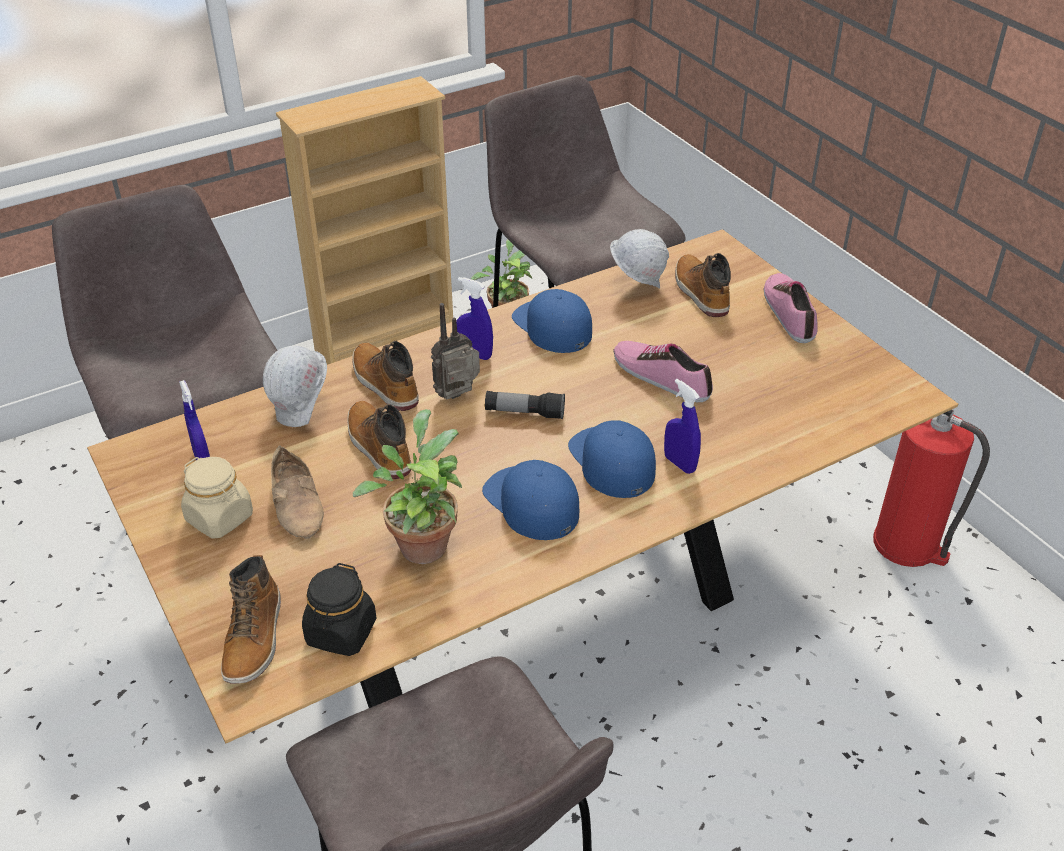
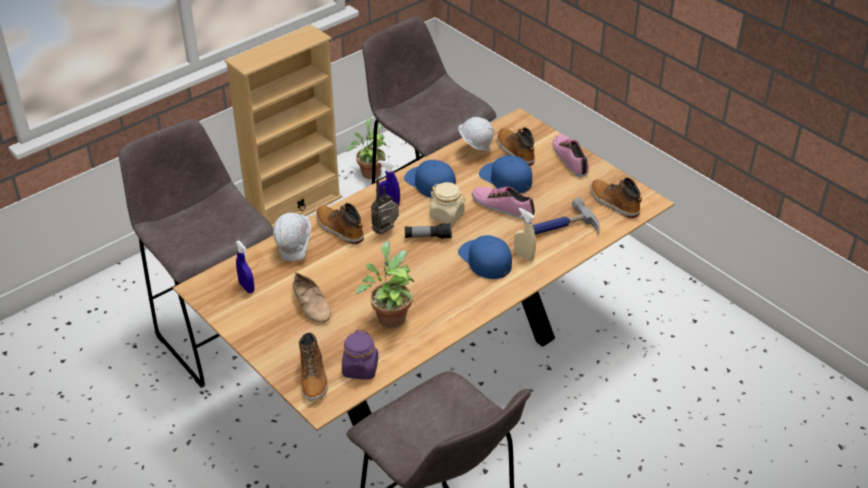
camera: 10 degrees left, 0 degrees up
(220, 518) = (269, 317): beige jar -> beige jar (447, 215)
(341, 632) = (360, 369): black jar -> purple jar
(378, 447) = (348, 267): boot -> boot (613, 203)
(531, 502) = (445, 287): blue cap -> blue cap (505, 178)
(679, 464) = (524, 256): blue spray bottle -> beige spray bottle
(755, 424) = (562, 228): none -> hammer
(907, 545) = (655, 292): fire extinguisher -> none

